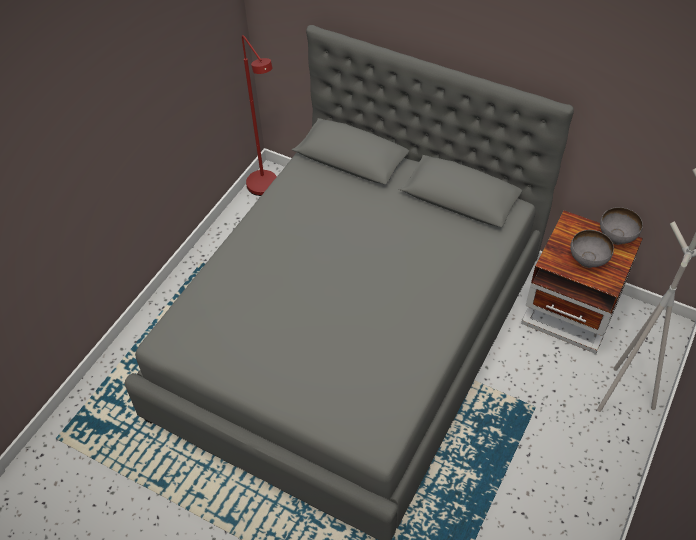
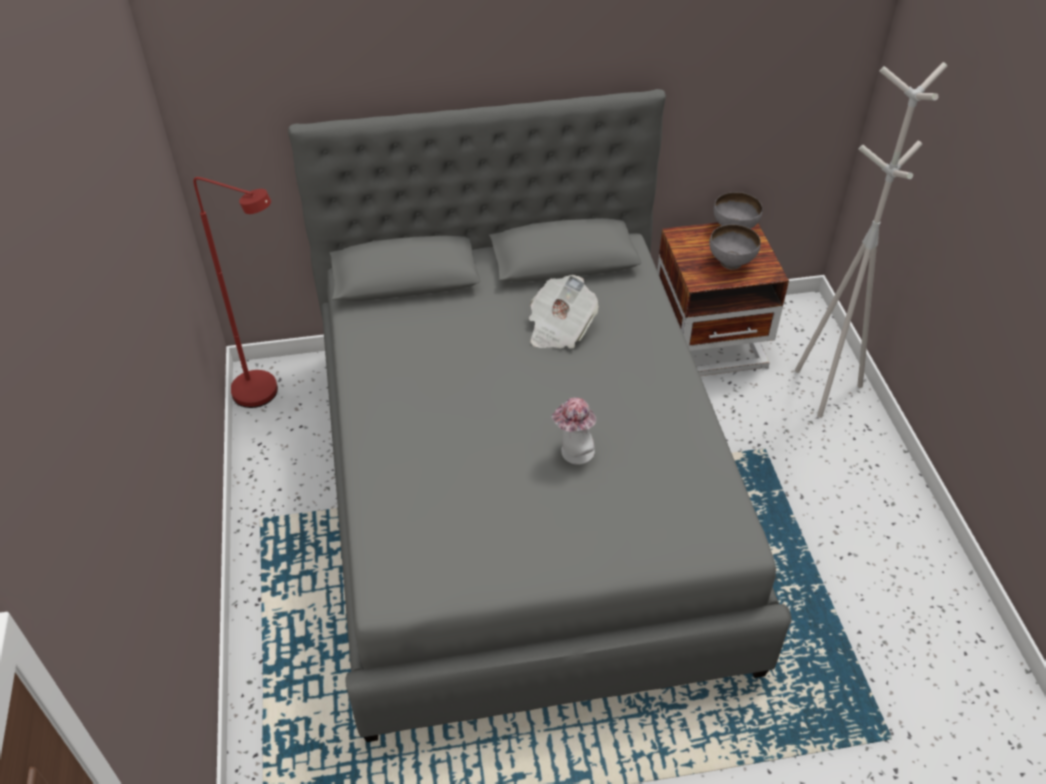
camera: 40 degrees left, 5 degrees down
(338, 326) = (573, 453): none -> hat
(410, 241) = (559, 328): none -> newspaper

